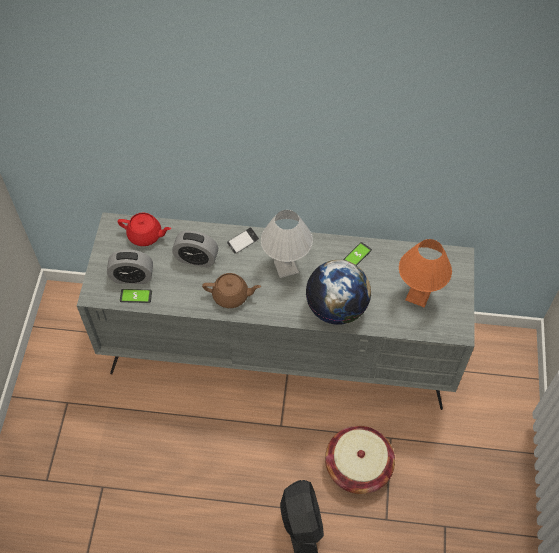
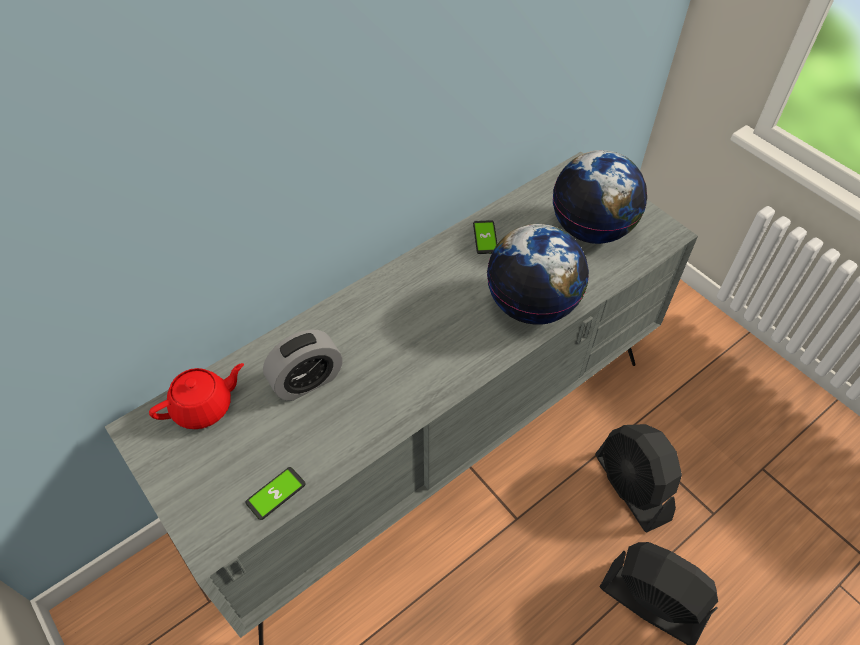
camera: 45 degrees left, 5 degrees down
(132, 277) = (243, 473): alarm clock -> none
(231, 296) = (401, 388): brown teapot -> none
(243, 242) = (343, 318): phone -> none
(285, 268) = (426, 307): white table lamp -> none
(358, 466) = (631, 487): basket -> black fan
(419, 295) = (591, 229): orange table lamp -> globe

